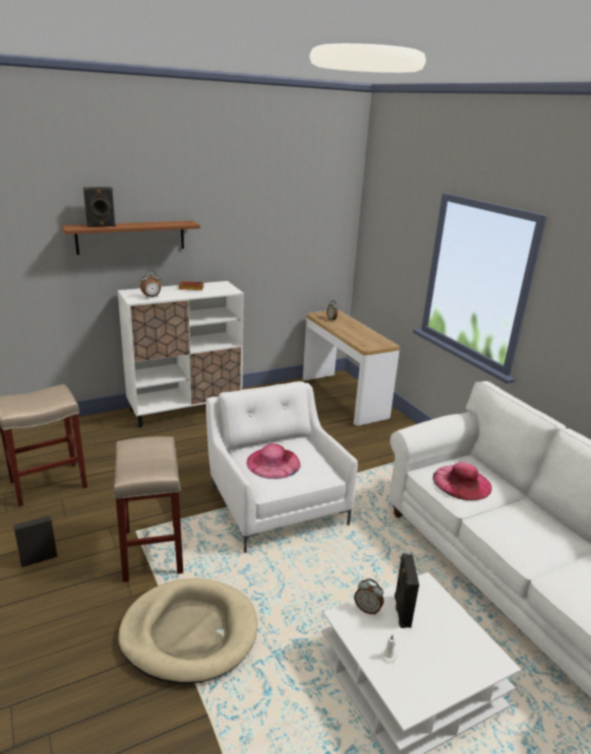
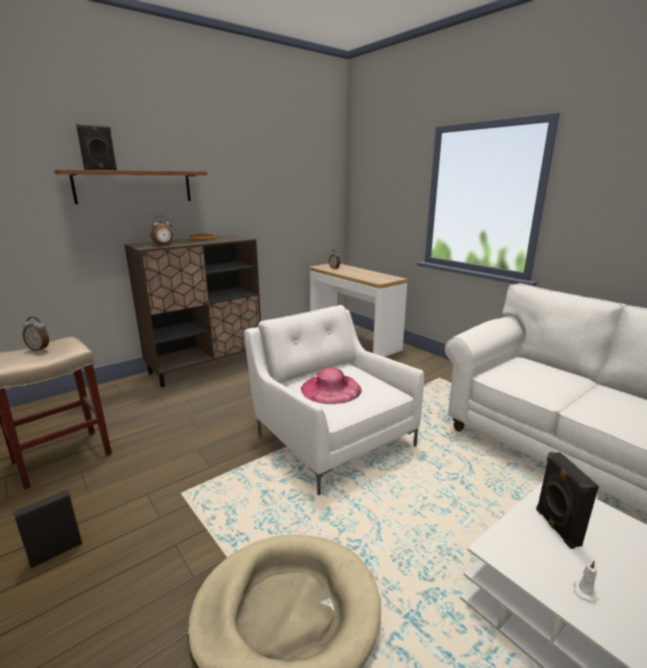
camera: 10 degrees left, 5 degrees down
(151, 551) = (206, 513): beige stool -> none
(185, 409) = (206, 365): white cabinet -> brown cabinet
(367, 609) = (517, 532): alarm clock -> alarm clock (39, 349)
(462, 482) = (534, 378): pink hat -> none

